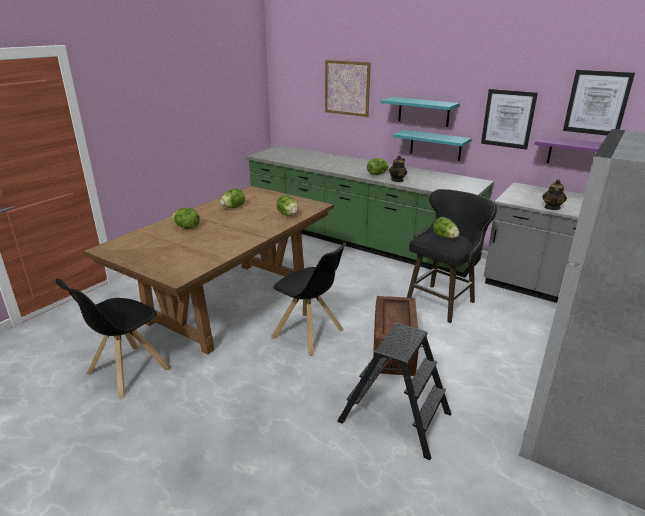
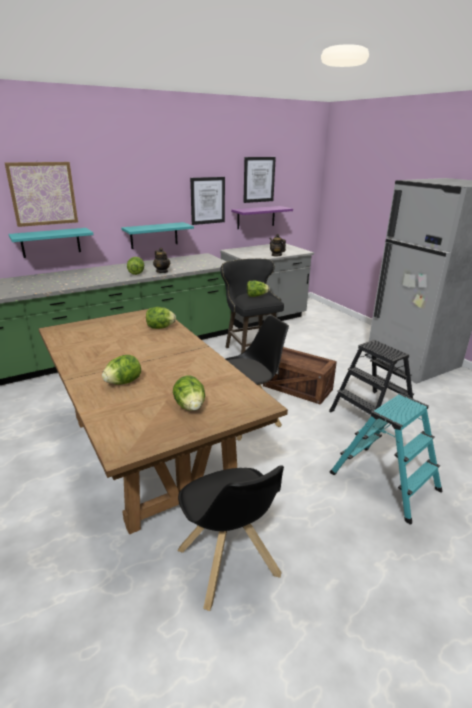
camera: 65 degrees left, 0 degrees up
(233, 207) = (97, 348): lettuce -> lettuce (190, 406)
(260, 445) = (384, 481): none -> turquoise step ladder
(423, 111) = (137, 206): turquoise shelf -> turquoise shelf (51, 242)

